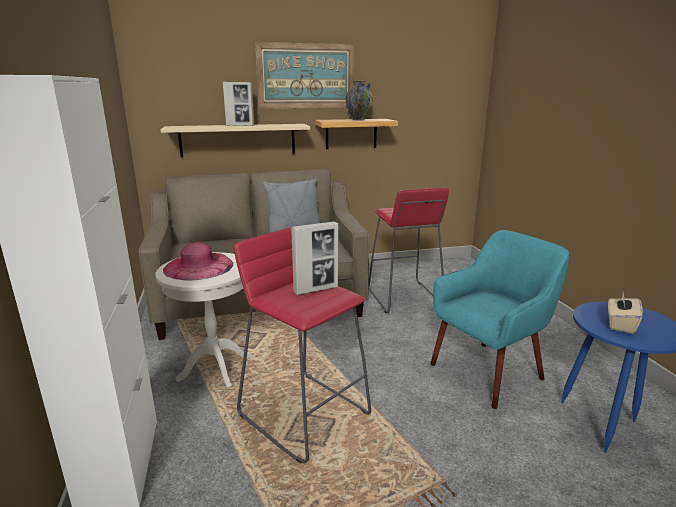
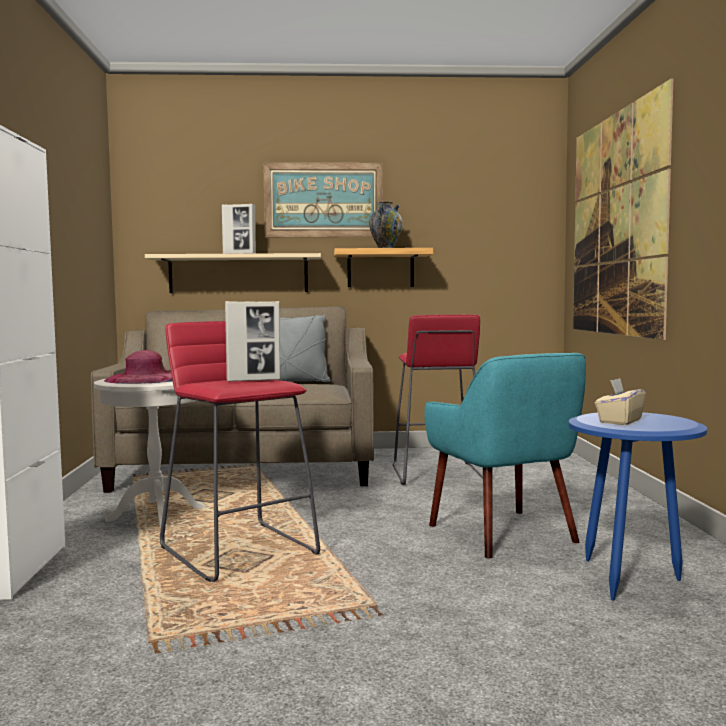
camera: 10 degrees right, 15 degrees down
(488, 371) = (504, 533): turquoise armchair -> turquoise armchair turned 90 degrees clockwise
(549, 112) = (616, 224): none -> picture

